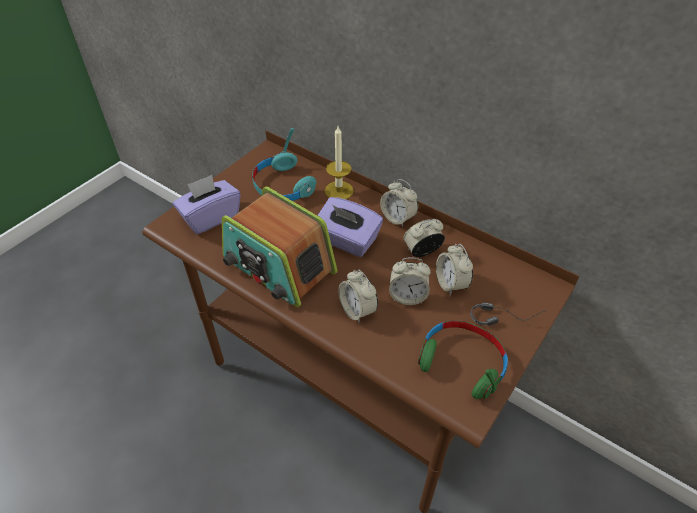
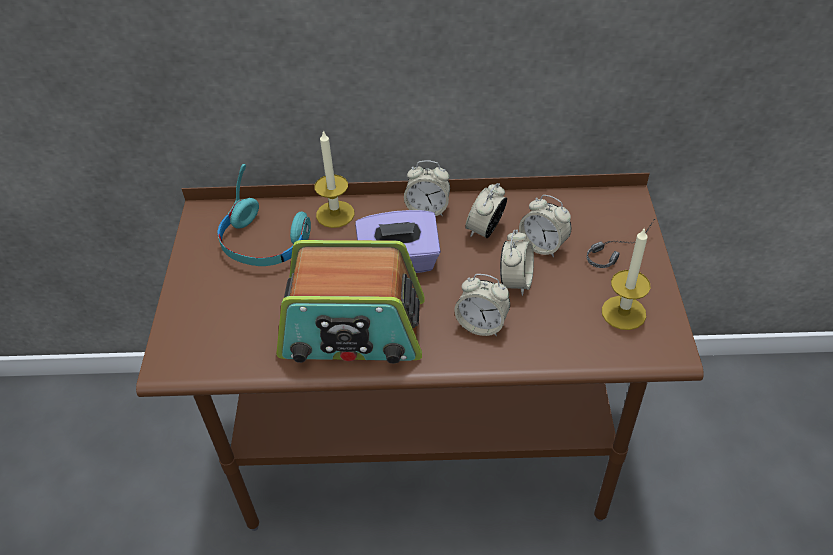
camera: 35 degrees left, 0 degrees up
(210, 217) = (213, 325): purple tissue box -> none
(407, 296) = (515, 282): alarm clock -> alarm clock turned 45 degrees counterclockwise
(462, 363) = (623, 313): green headphones -> candle

